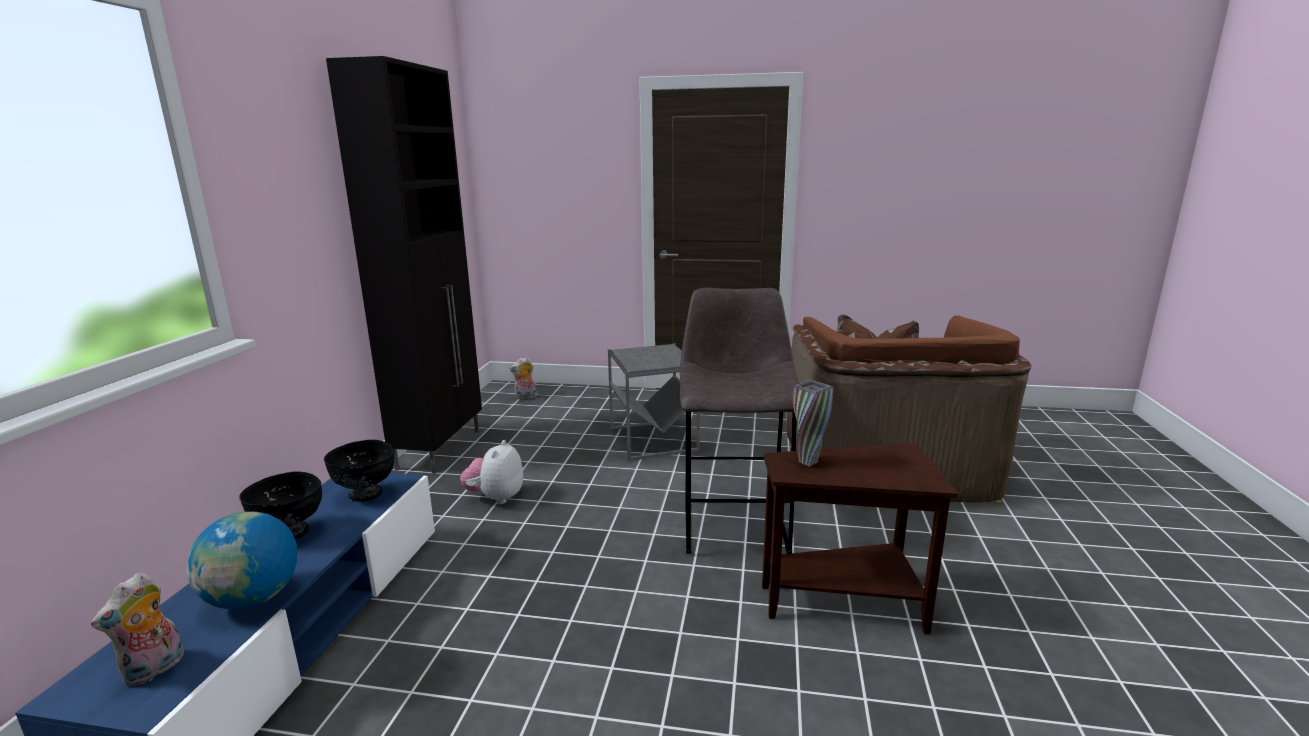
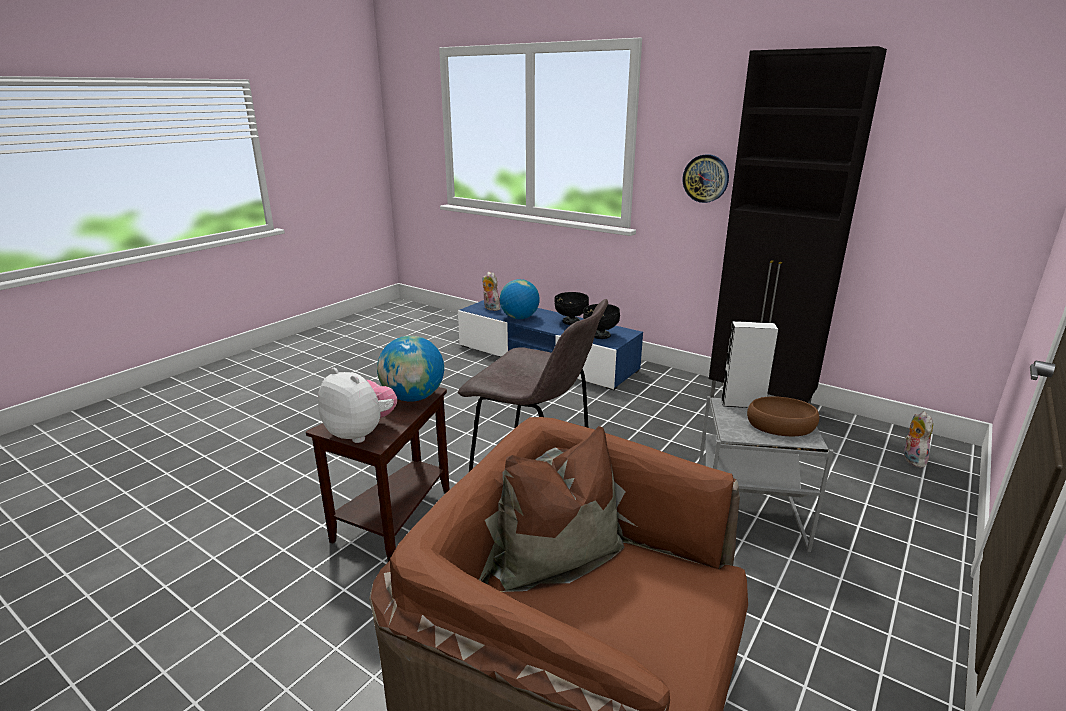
camera: 115 degrees right, 5 degrees up
(304, 226) = (705, 178): none -> wall clock
(496, 498) = (653, 415): plush toy -> plush toy (361, 433)
(630, 362) = (742, 403): none -> grey speaker
(653, 353) = (781, 424): none -> brown bowl
(808, 462) = (413, 397): grey vase -> globe

